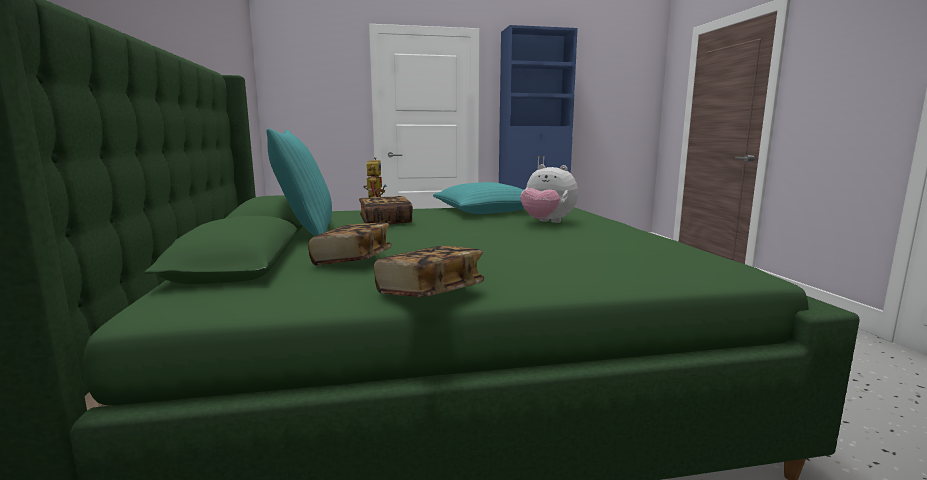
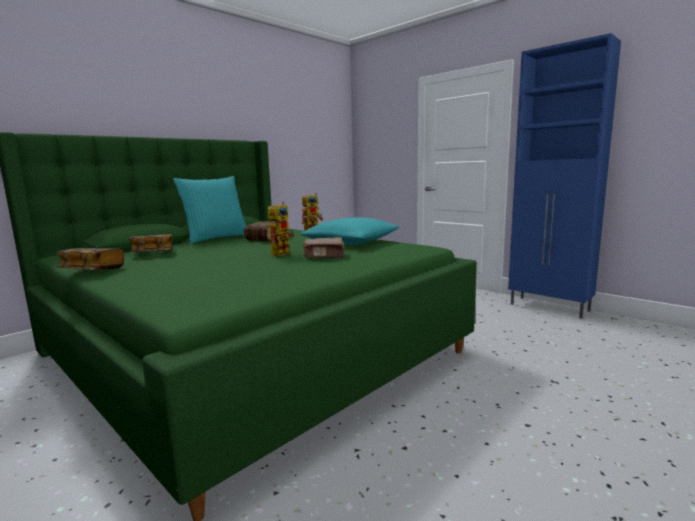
camera: 55 degrees right, 0 degrees up
(497, 227) = (281, 253): none -> toy robot
(546, 222) = (325, 256): plush toy -> brown book

